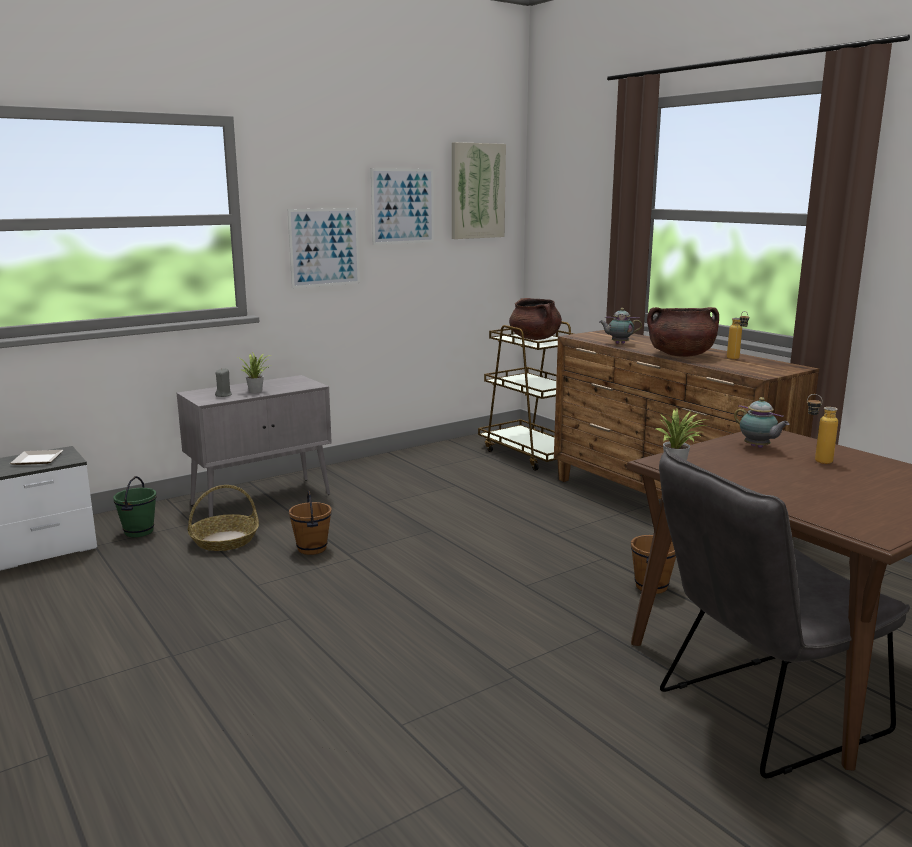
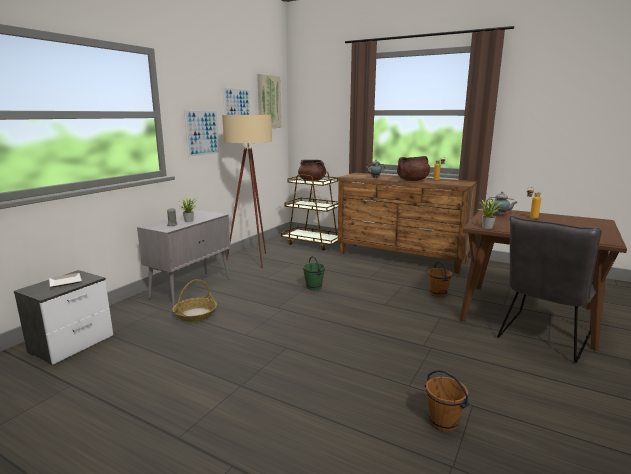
camera: 25 degrees left, 0 degrees up
(139, 532) = (131, 320): green bucket -> green bucket (314, 287)
(312, 549) = (254, 309): brown bucket -> brown bucket (443, 422)
(395, 473) = (253, 262): none -> beige floor lamp

